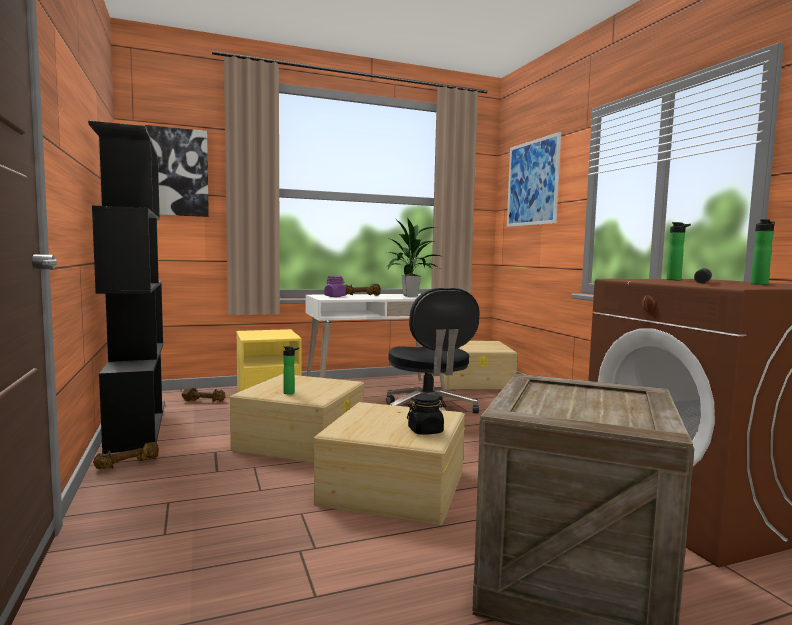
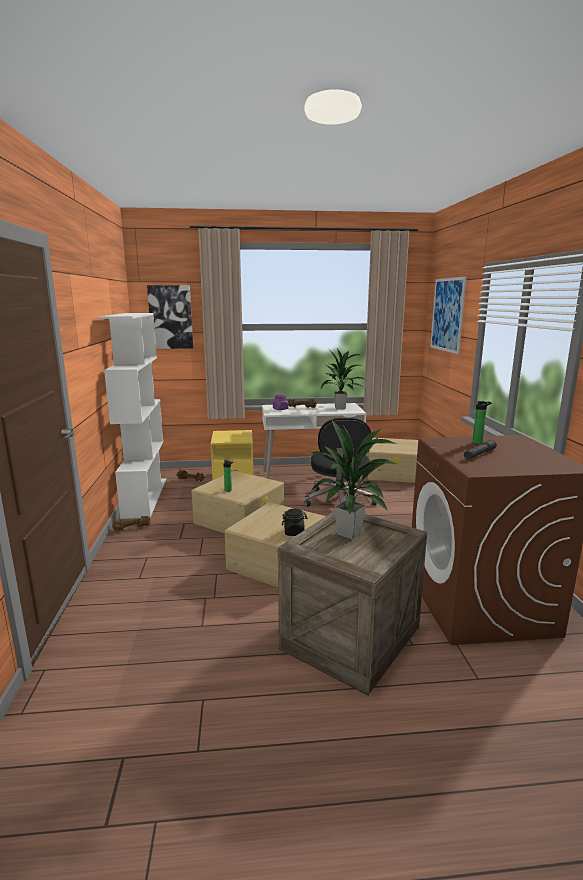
camera: 15 degrees right, 10 degrees up
(137, 424) = (144, 497): black bookcase -> white bookcase
(567, 398) = (350, 534): none -> potted plant
(760, 284) = (523, 458): bottle -> none

